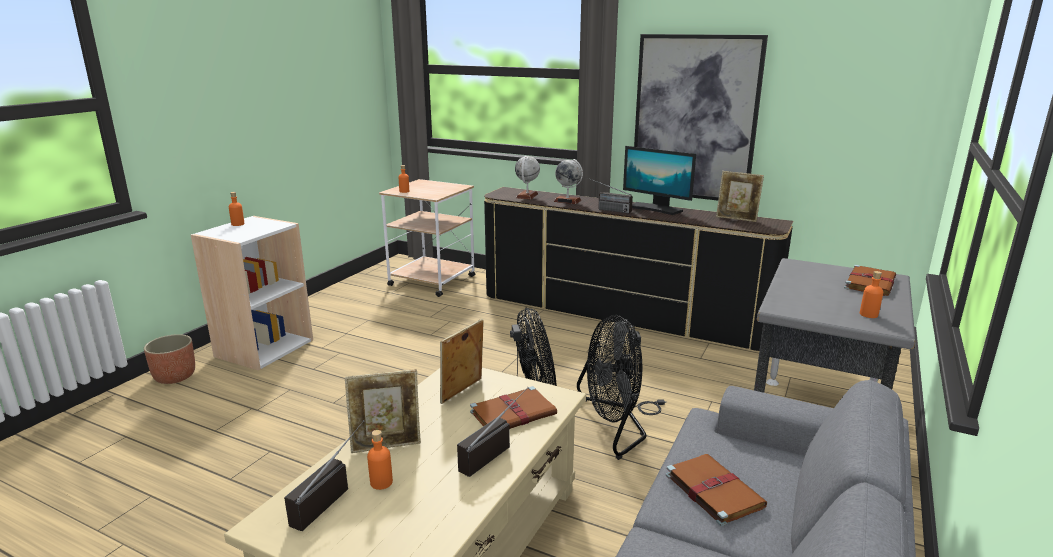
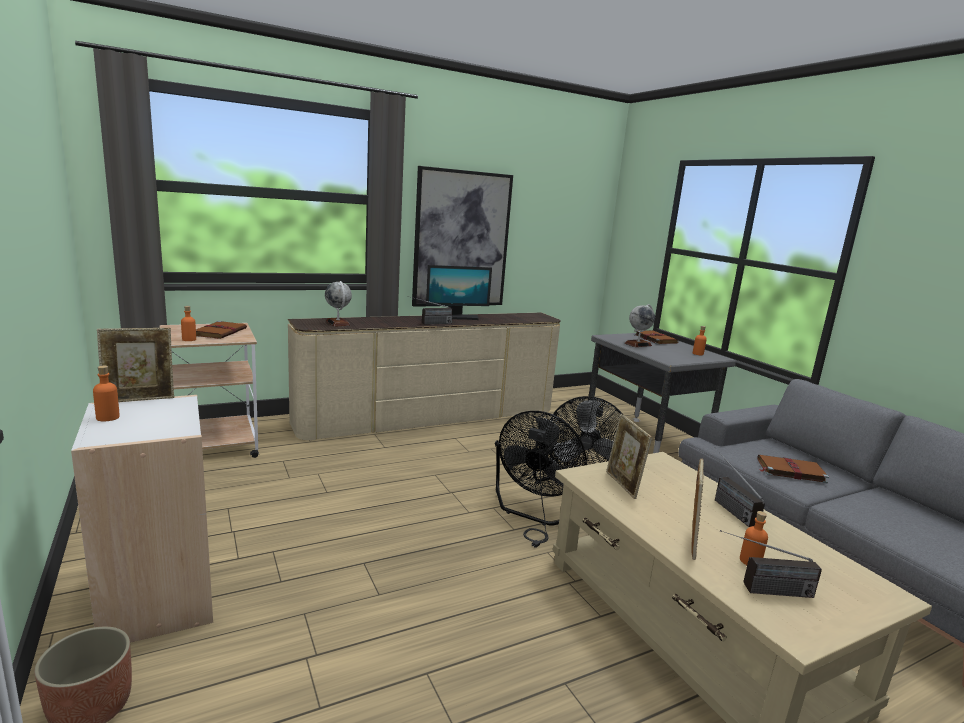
camera: 55 degrees left, 5 degrees down
(330, 495) = (761, 590): radio -> radio turned 60 degrees counterclockwise
(514, 413) = (674, 480): brown book -> brown book (220, 332)
(567, 201) = (382, 322): globe -> globe (638, 344)
(620, 313) = (431, 416): black cabinet -> beige cabinet
(736, 219) = (516, 316): picture frame -> picture frame (140, 399)

